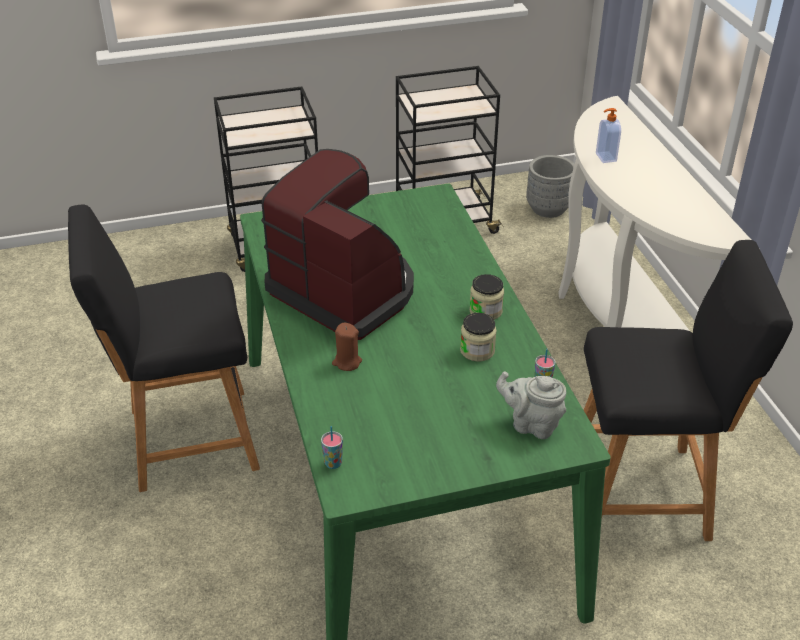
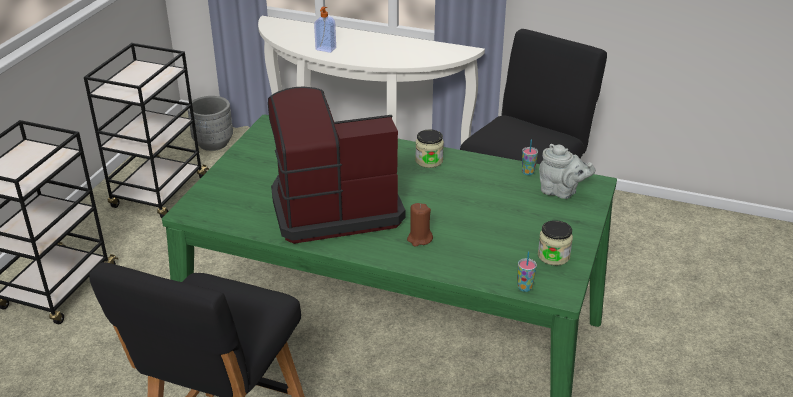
camera: 55 degrees left, 5 degrees down
(477, 350) = (467, 181): jar -> jar (553, 256)
(531, 424) = (561, 192): grey teapot -> grey teapot turned 120 degrees counterclockwise

